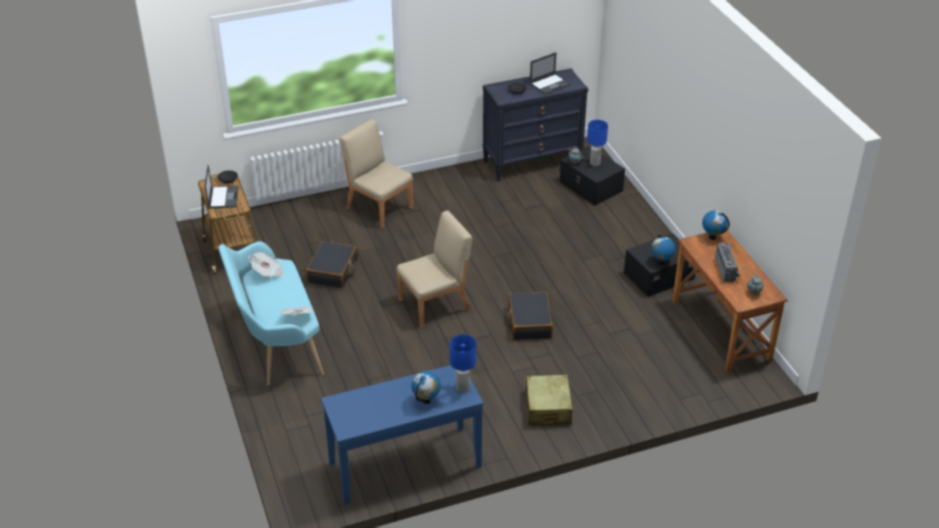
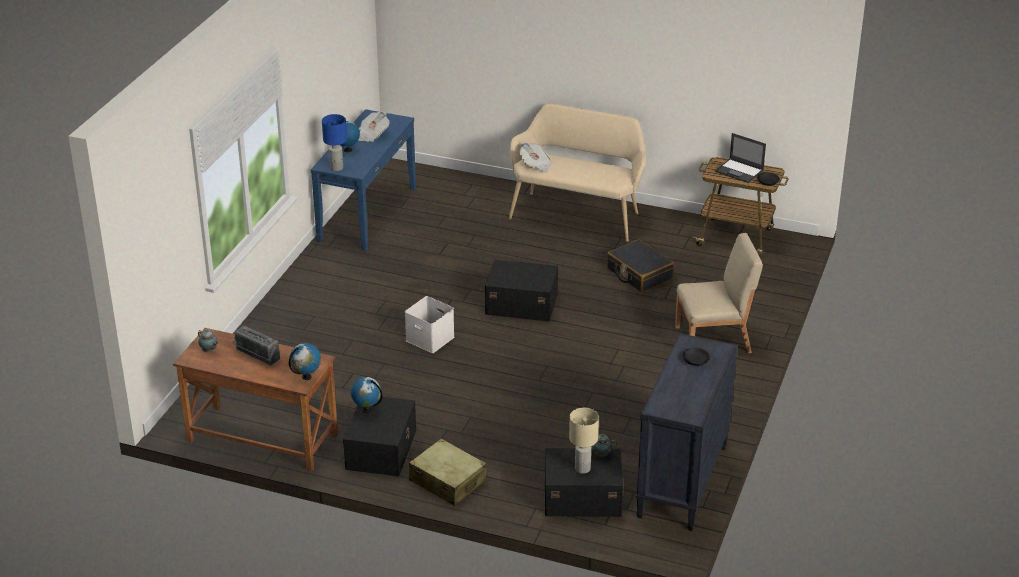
camera: 130 degrees right, 5 degrees down
(268, 272) = (613, 173): newspaper -> newspaper (372, 135)
(275, 342) = (577, 214): turquoise bench -> beige bench
(435, 304) = (521, 304): beige chair -> black storage box
(529, 322) = (429, 339): black suitcase -> white storage box
(548, 407) = (324, 296): beige suitcase -> beige suitcase (447, 481)
(550, 84) = (682, 390): laptop -> none
(595, 163) = (583, 469): blue table lamp -> beige table lamp

